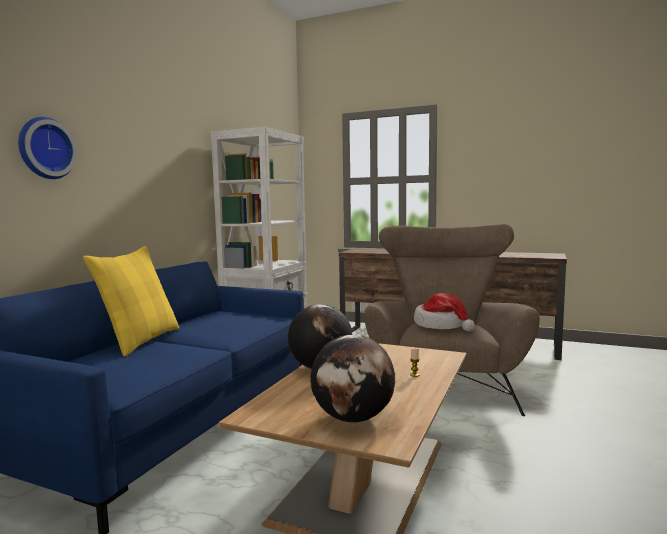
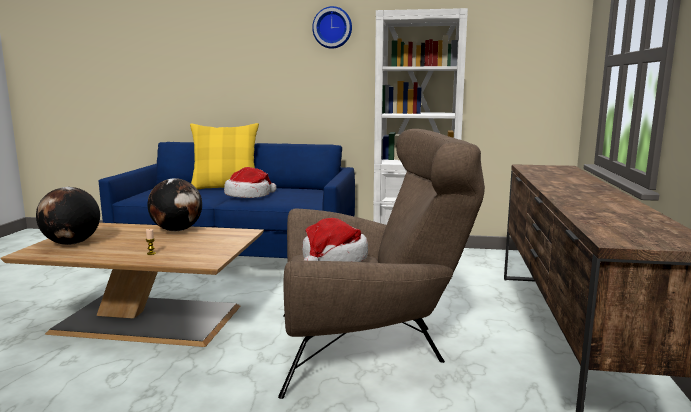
camera: 75 degrees right, 5 degrees up
(45, 148) = (217, 54): wall clock -> wall clock (332, 28)
(211, 332) = (249, 195): none -> hat

